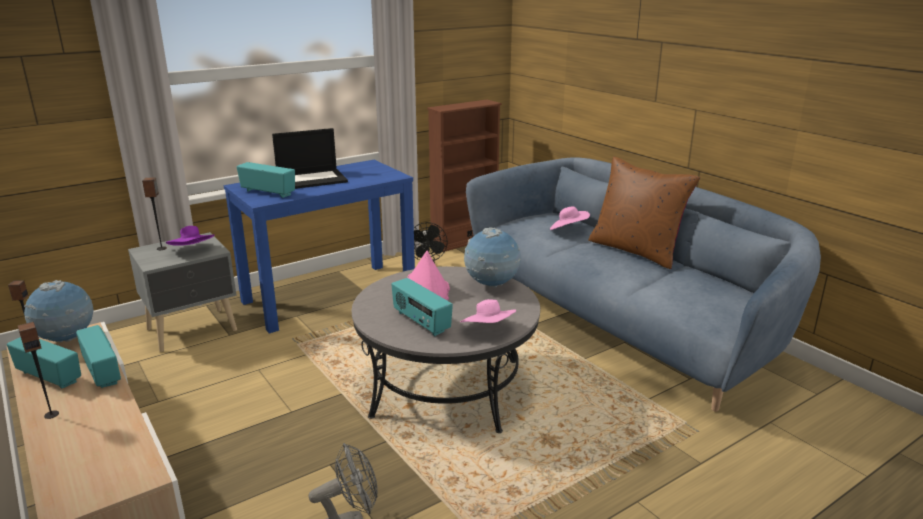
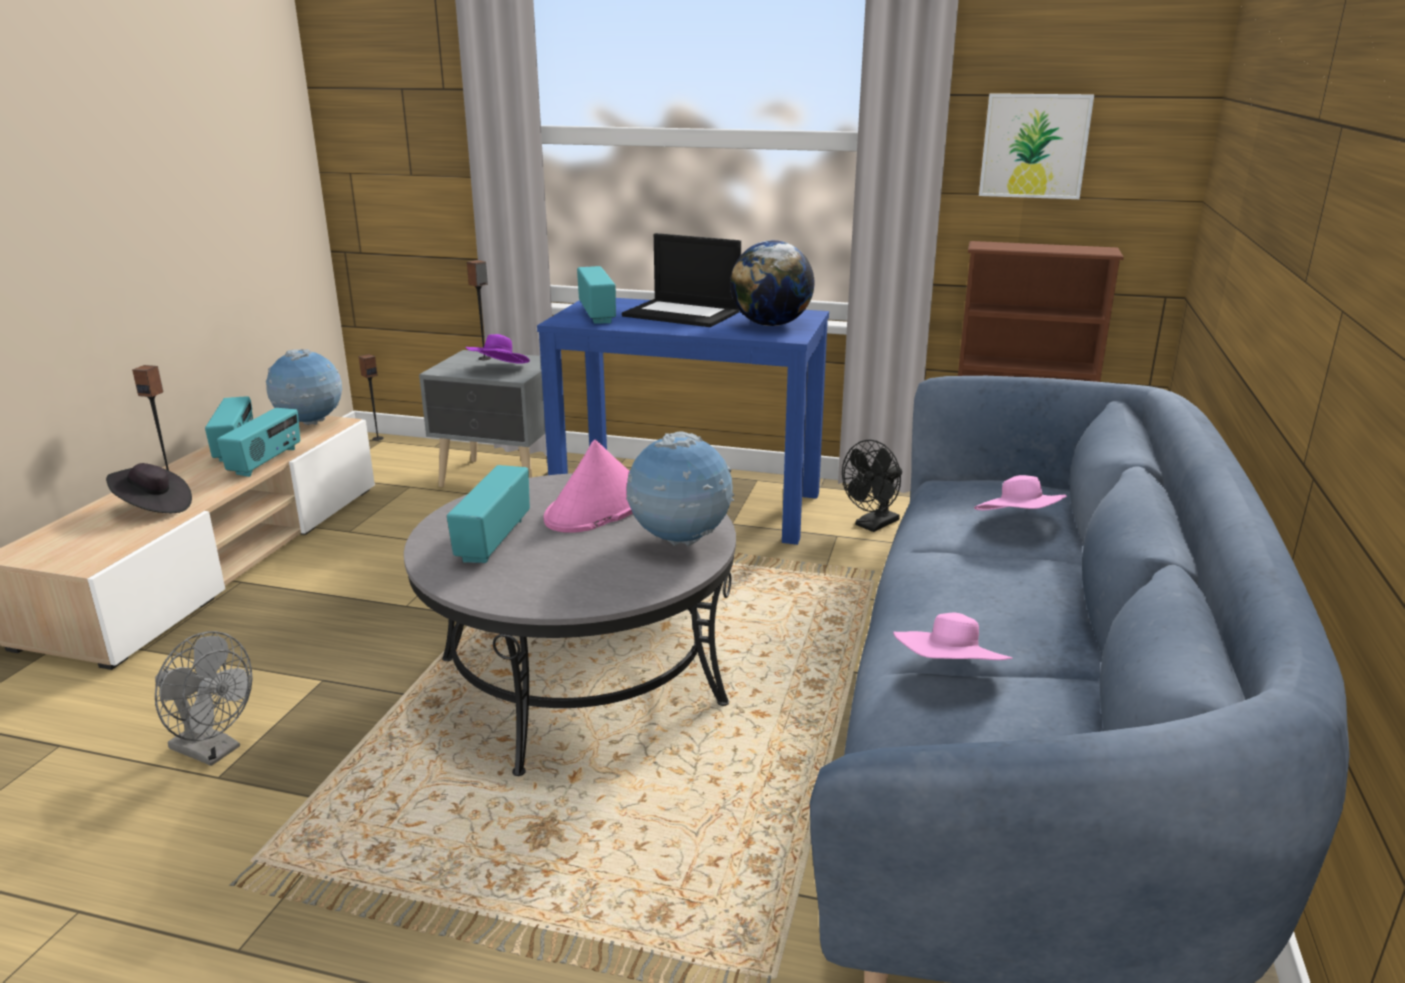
camera: 50 degrees right, 0 degrees up
(96, 431) = (153, 507): none -> black hat
(370, 173) = (771, 324): none -> globe
(446, 54) = (1034, 146): none -> picture
(488, 330) = (529, 590): pink hat -> pink hat (949, 674)
(636, 250) = (1063, 608): brown pillow -> none

